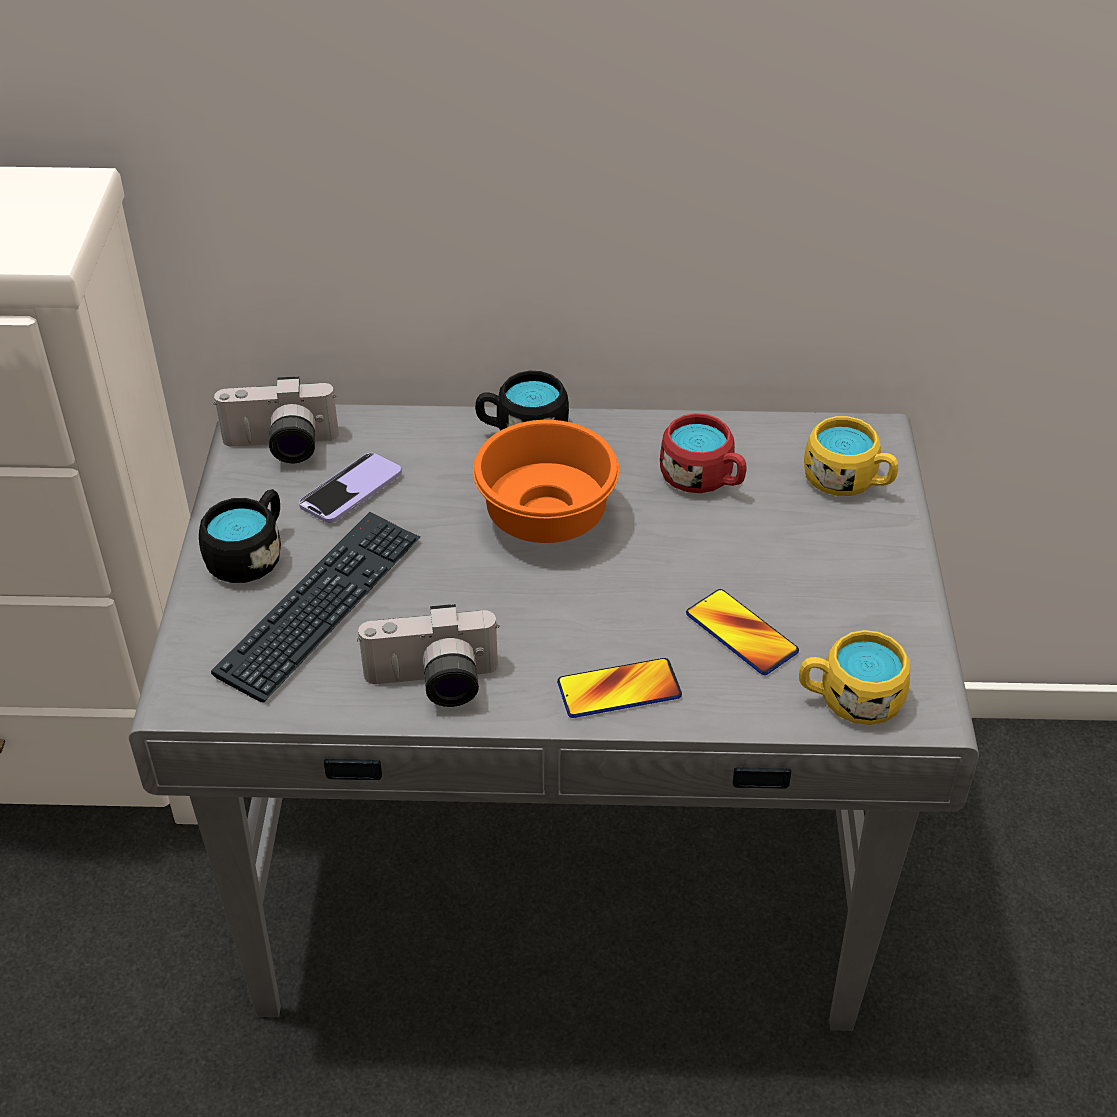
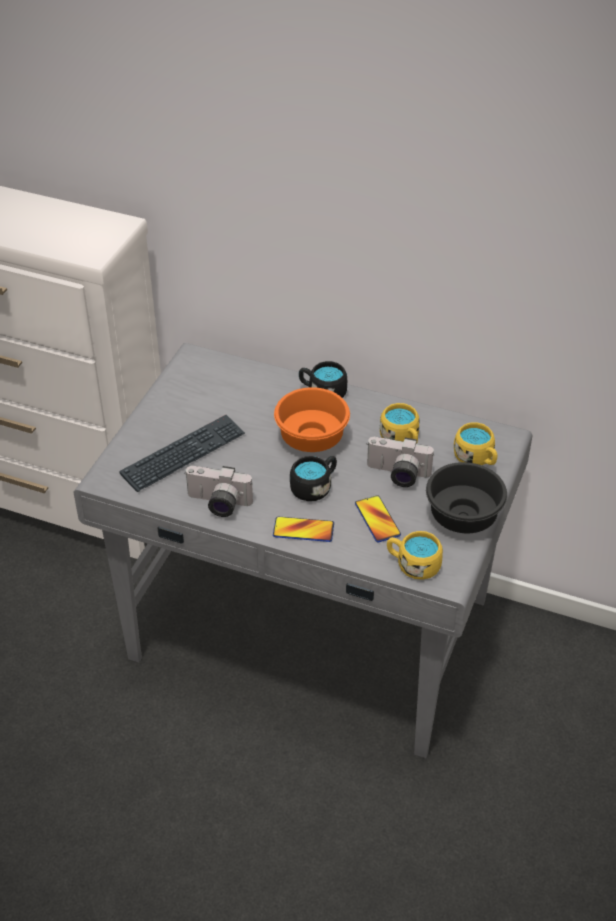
camera: 20 degrees right, 0 degrees up
(251, 555) = (162, 421): black mug -> black mug (315, 487)
(280, 448) = (200, 372): camera -> camera (397, 475)
(351, 490) = (224, 402): phone -> none
(704, 479) = (401, 439): red mug -> yellow mug
(881, 591) = (460, 517): none -> black bowl

